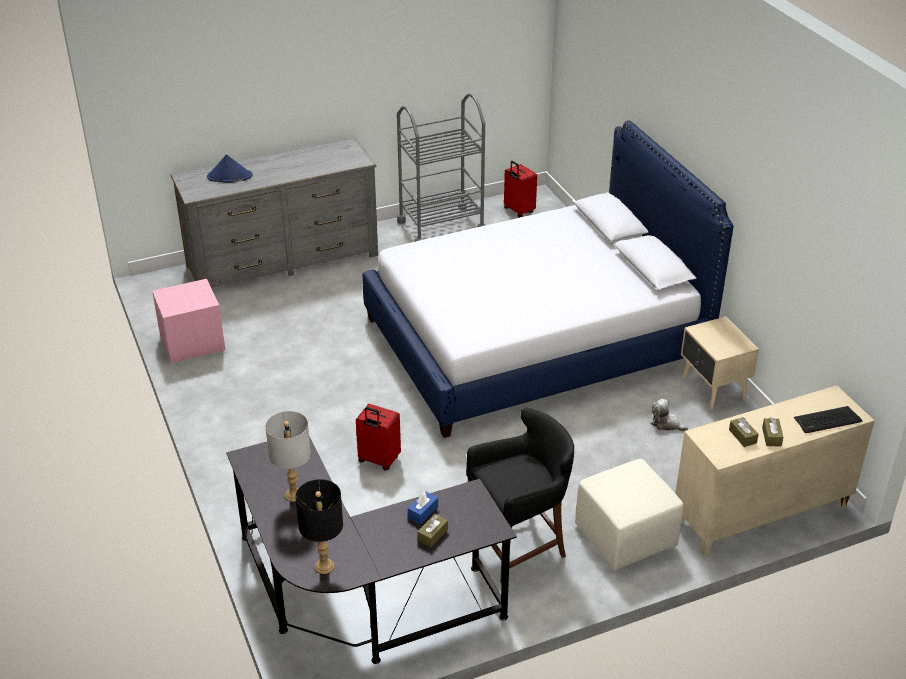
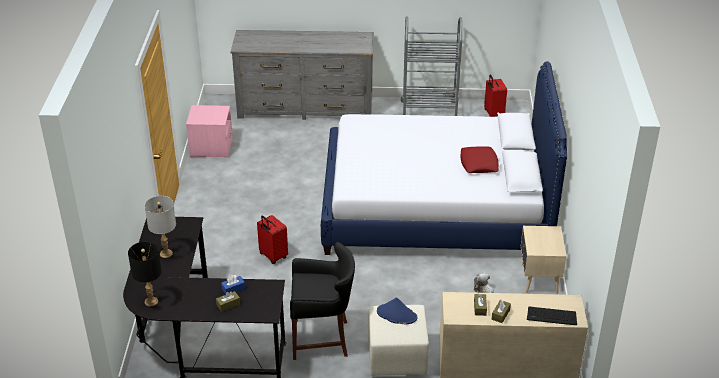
camera: 25 degrees right, 0 degrees up
(229, 176) = (271, 40): blue hat -> blue hat (396, 315)
(595, 266) = (479, 164): none -> red pillow

